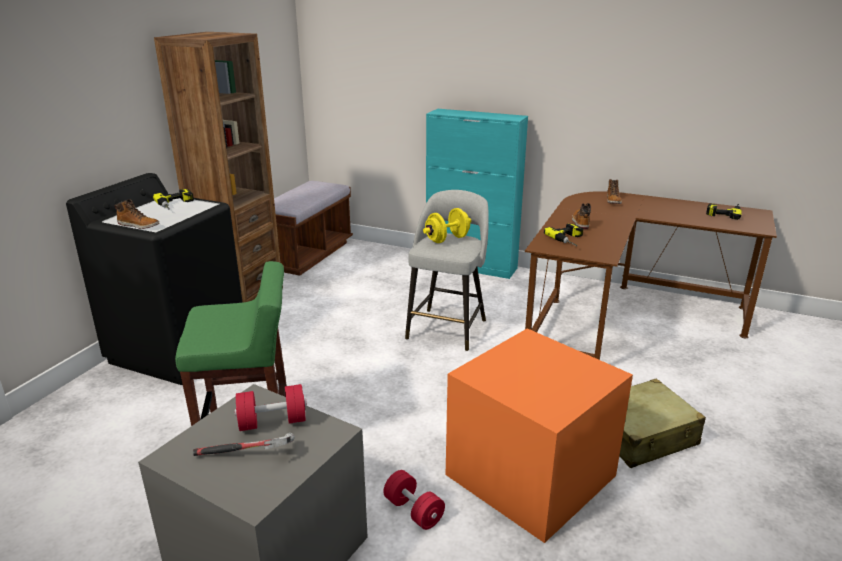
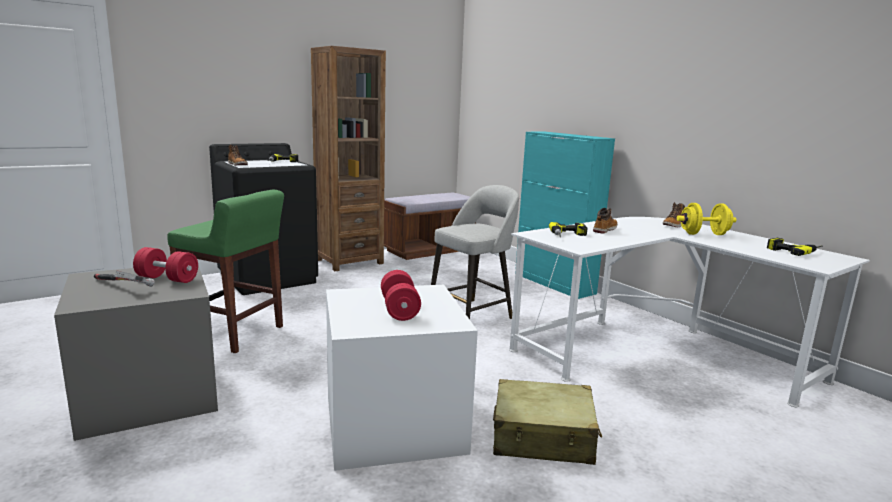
camera: 30 degrees right, 10 degrees down
(413, 511) = (271, 409): red dumbbell -> red dumbbell (399, 309)
(447, 239) = (477, 226): yellow dumbbell -> yellow dumbbell (703, 234)
(531, 477) = (392, 425): orange storage box -> white storage box
(622, 317) = (657, 351): brown desk -> white desk

